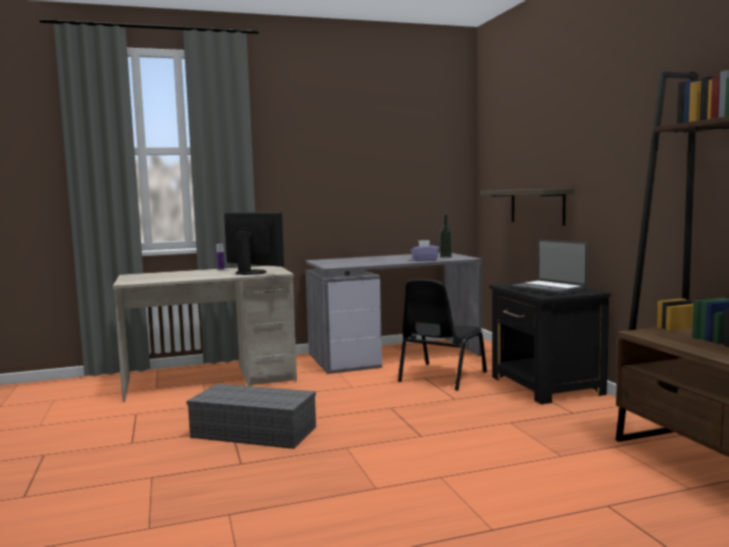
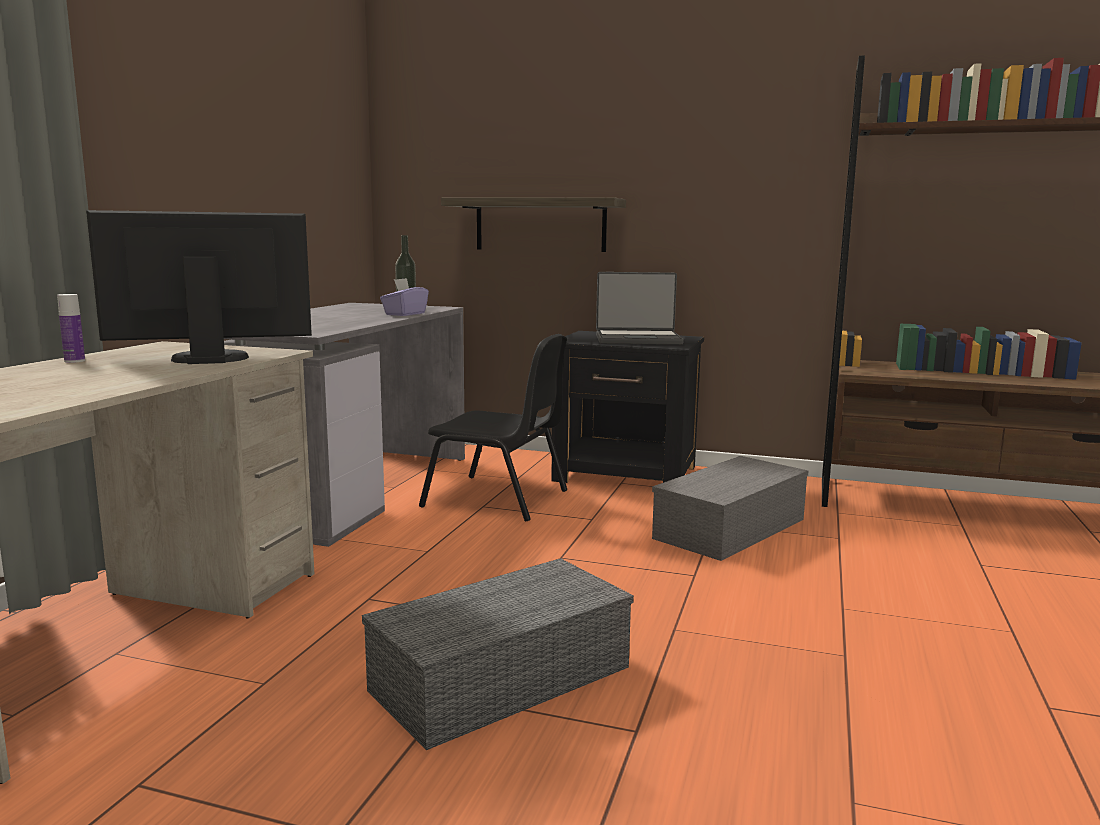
camera: 55 degrees left, 5 degrees up
(441, 377) = (498, 499): black chair -> black chair turned 45 degrees counterclockwise
(508, 428) = (730, 530): none -> grey storage box

